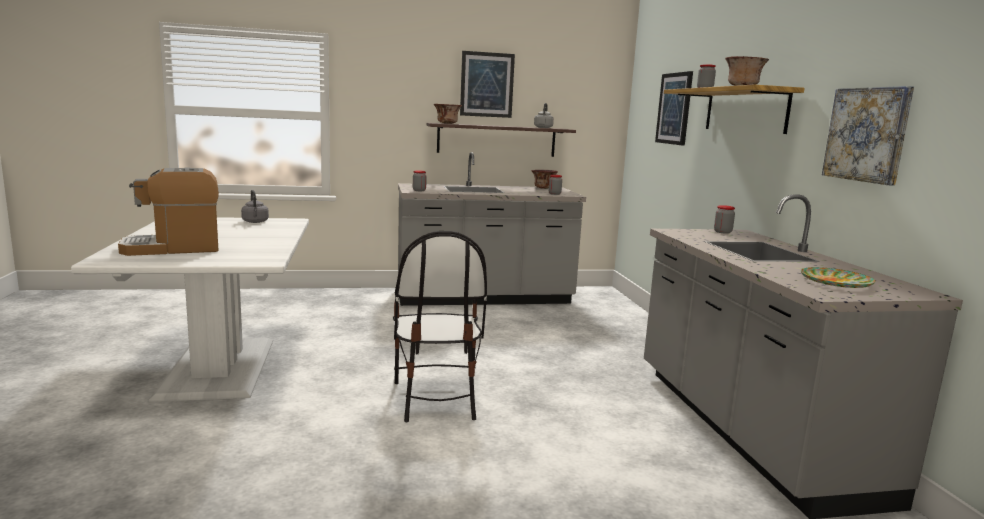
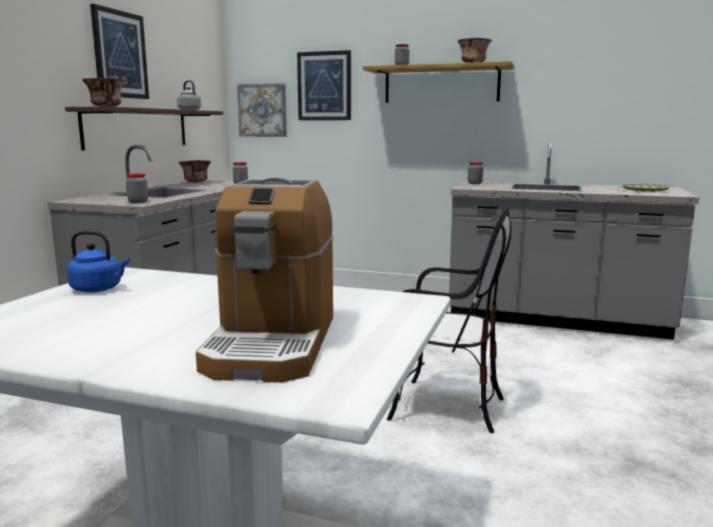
camera: 60 degrees left, 0 degrees up
(255, 222) = (99, 289): grey kettle -> blue kettle
(867, 134) = (585, 97): picture -> picture (263, 110)

